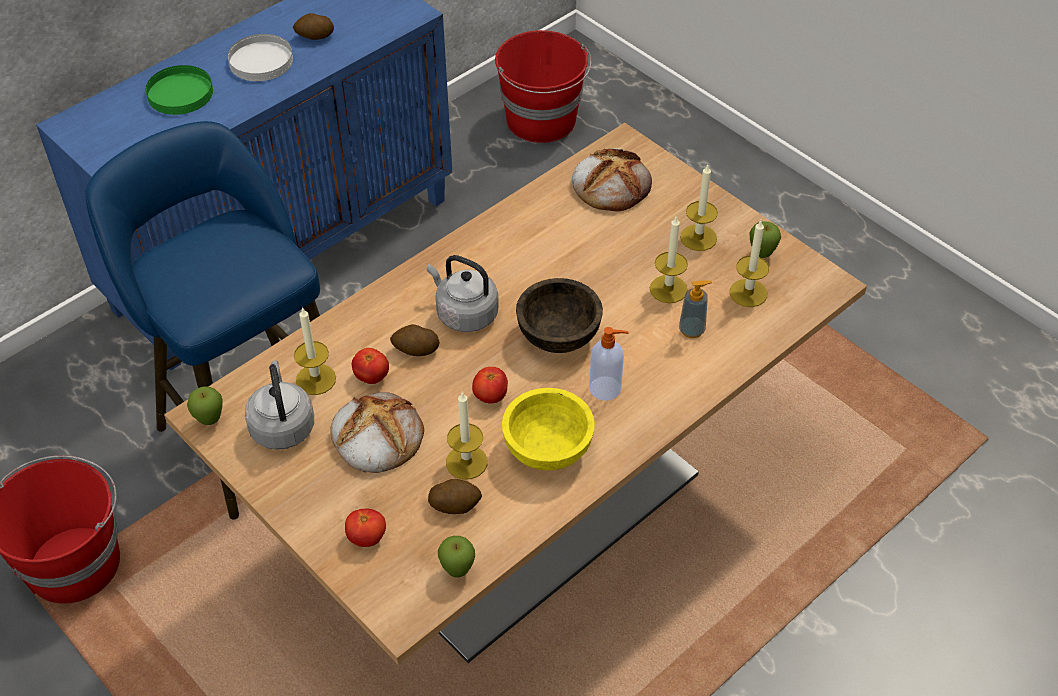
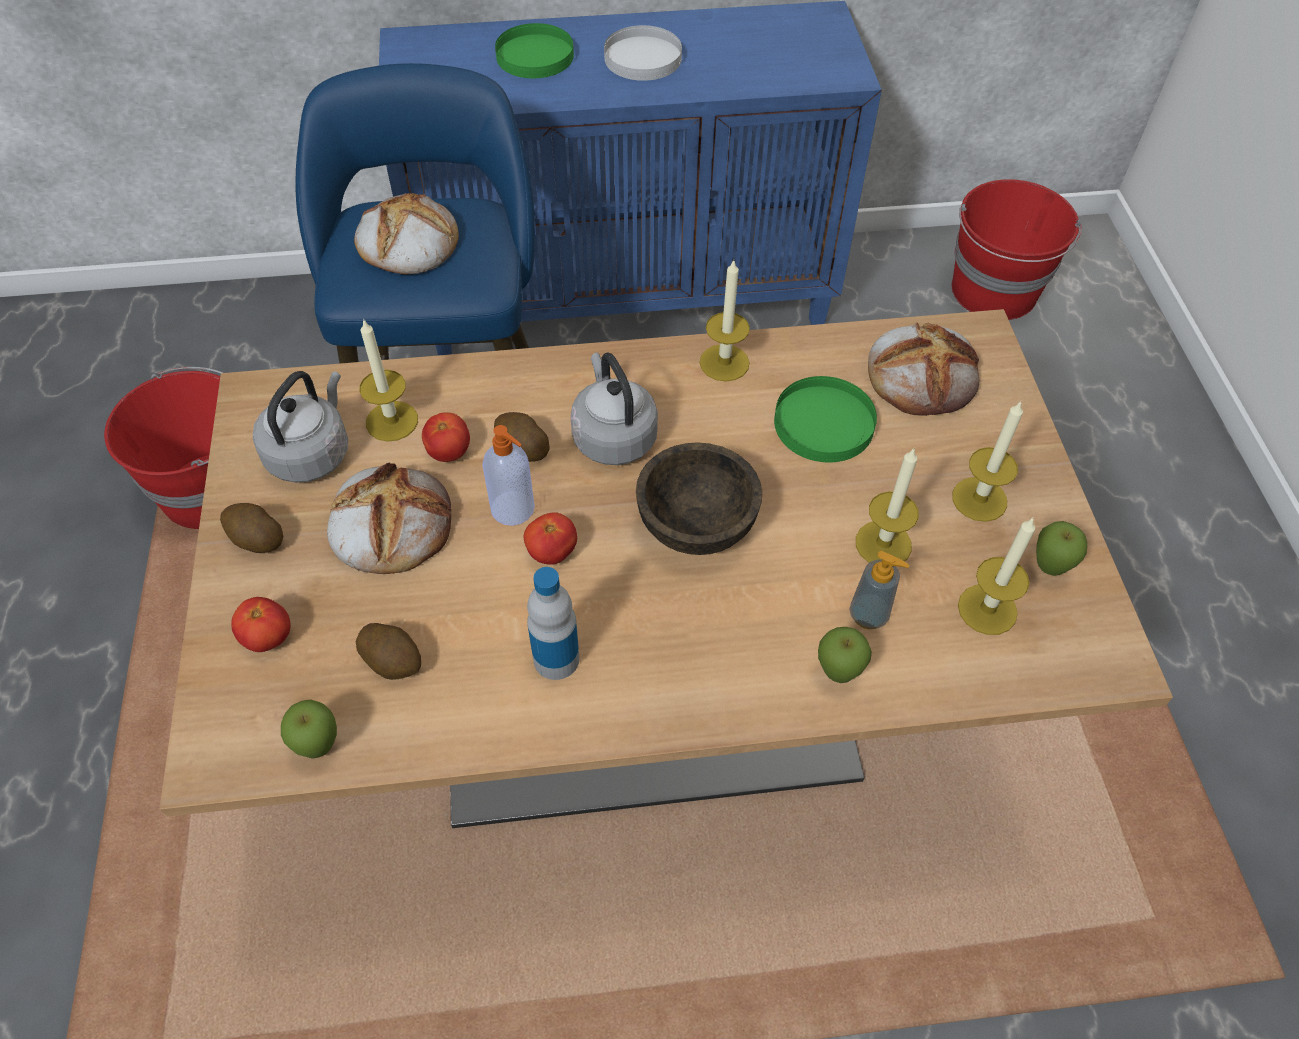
camera: 35 degrees right, 5 degrees up
(207, 265) = (407, 242): none -> bread
(210, 421) = (252, 405): apple -> apple (838, 673)
(314, 36) = (720, 56): potato -> potato (256, 539)
(466, 462) = (453, 616): candle -> candle (724, 363)
(547, 449) = (556, 659): yellow bowl -> bottle
(580, 240) = (824, 423): none -> green plate
(606, 388) = (694, 626): soap dispenser -> soap dispenser (514, 509)

